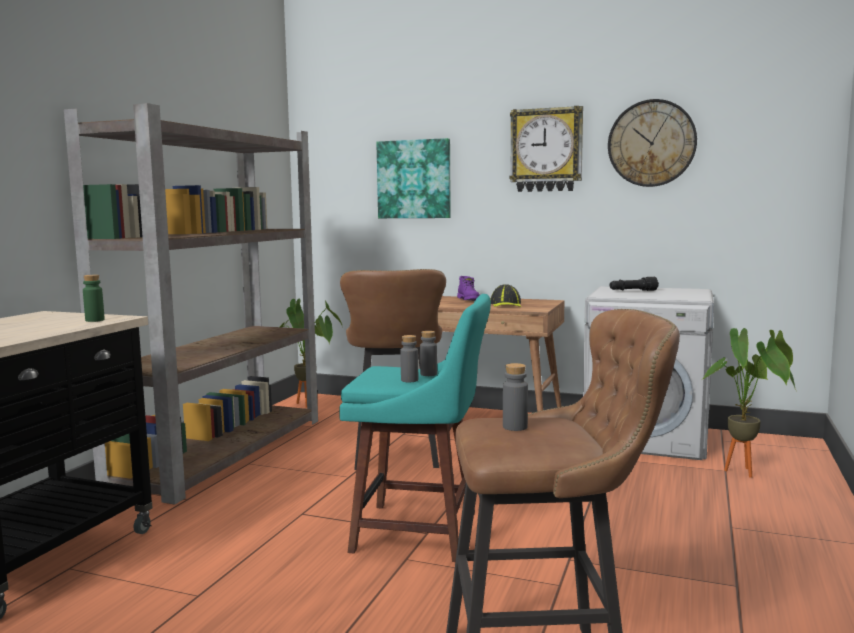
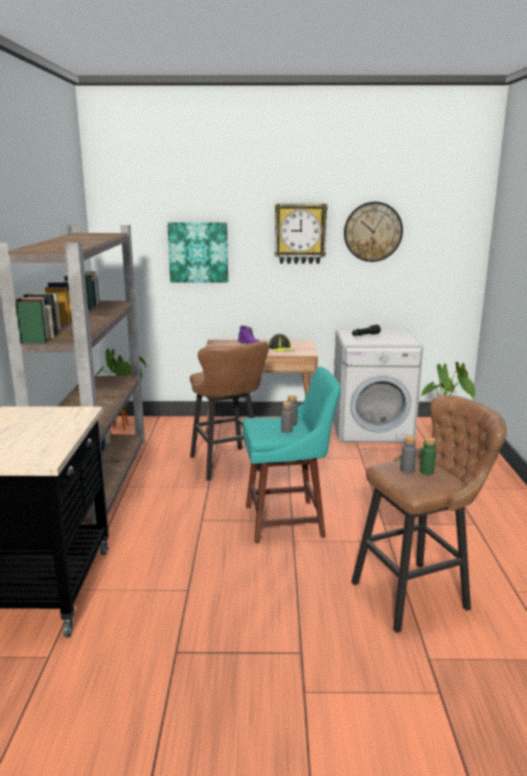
camera: 20 degrees left, 10 degrees up
(95, 320) = (72, 416): green bottle -> green bottle (426, 471)

